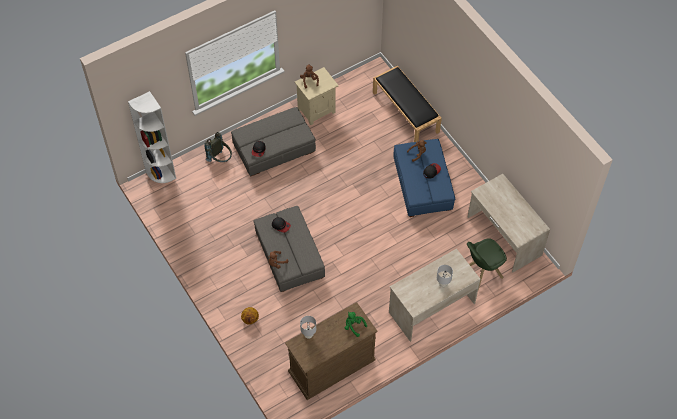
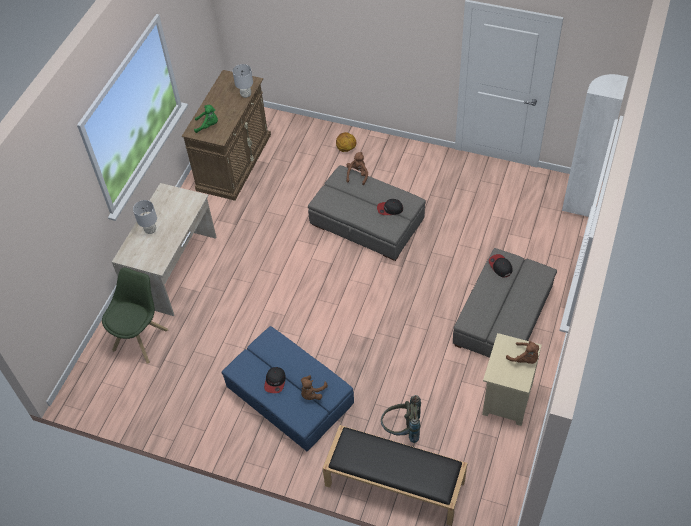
camera: 145 degrees right, 5 degrees down
(220, 159) = (545, 264): grey backpack -> grey backpack (402, 430)
(503, 236) = (142, 400): beige desk -> none

